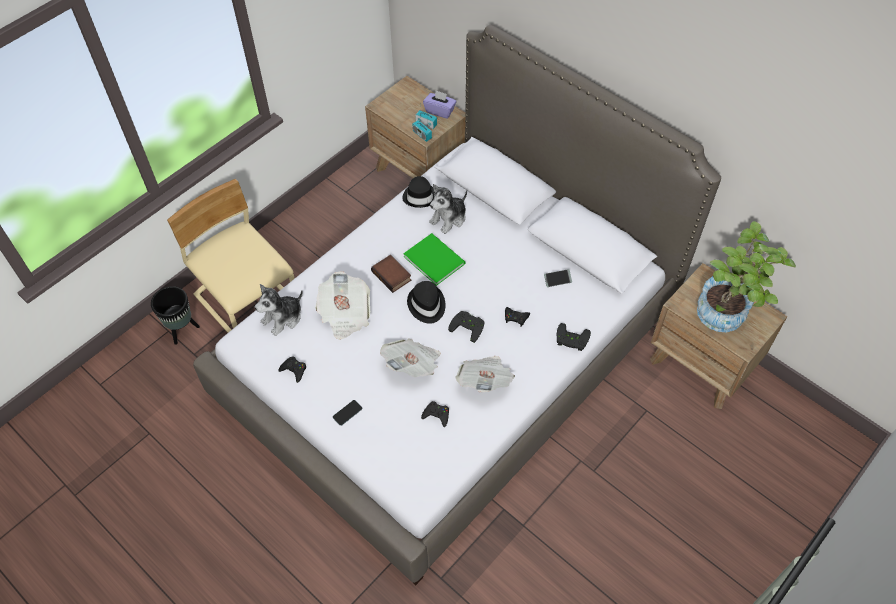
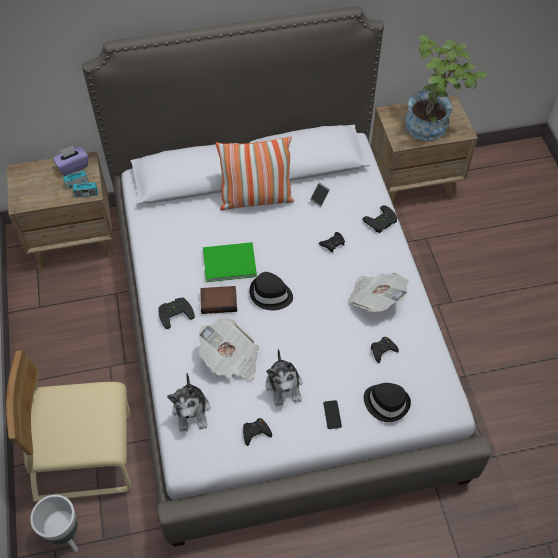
camera: 55 degrees left, 0 degrees up
(182, 330) = (66, 535): black planter -> white planter
(413, 365) = (322, 339): newspaper -> none
(420, 196) = (153, 233): black hat -> black hat (386, 403)
(449, 218) = (195, 228): plush toy -> plush toy (284, 386)
(468, 326) = (315, 278): black game controller -> black game controller (175, 312)
(514, 239) = (256, 199): none -> pillow

